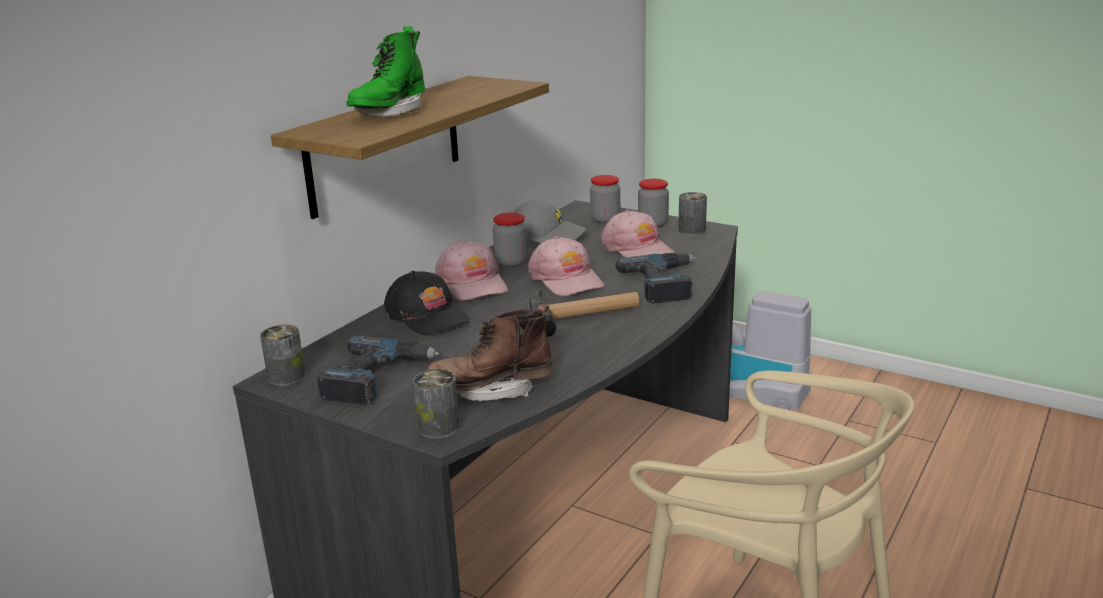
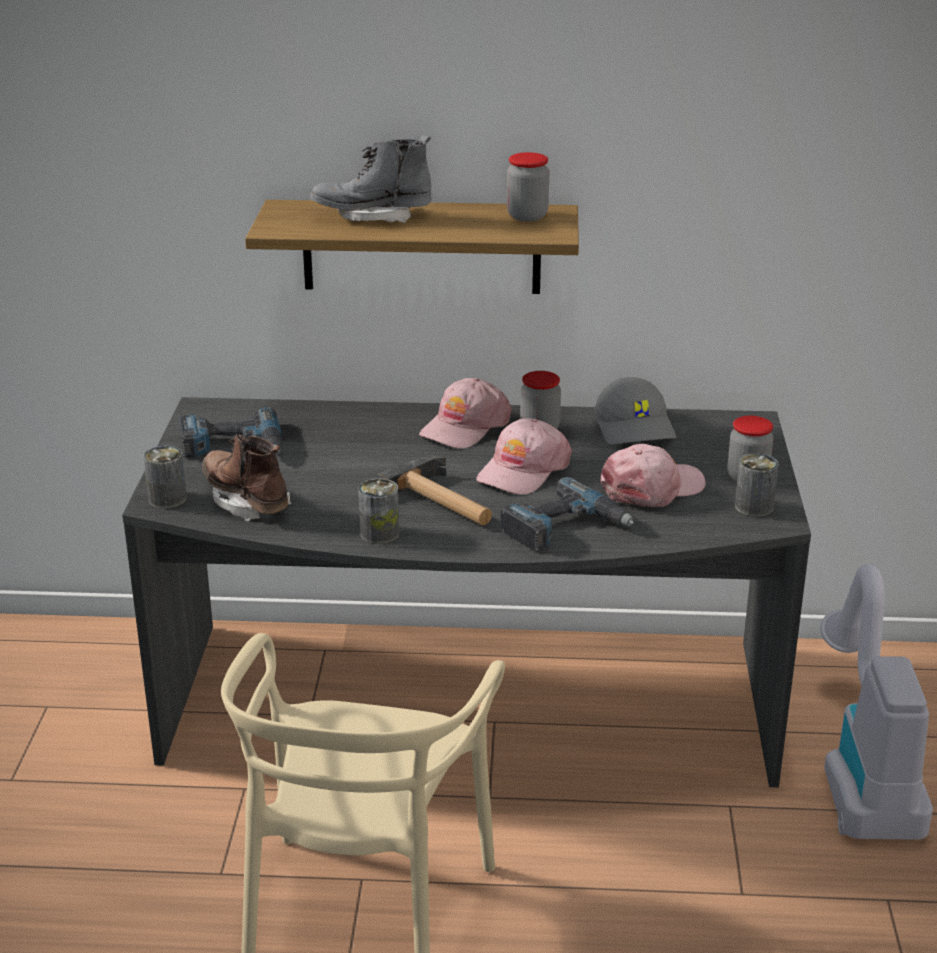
camera: 60 degrees right, 5 degrees up
(286, 377) = (209, 411): can -> can (379, 533)
(389, 113) = (372, 216): green boot -> grey boot
(427, 316) = (371, 429): black cap -> none
(605, 220) = (728, 445): jar -> jar (527, 216)
(638, 249) = (652, 488): pink cap -> pink cap turned 150 degrees counterclockwise

